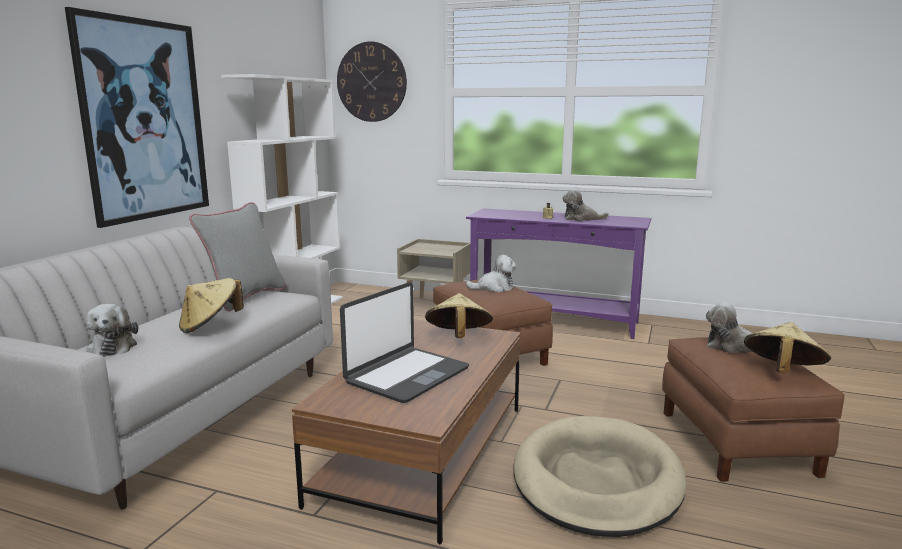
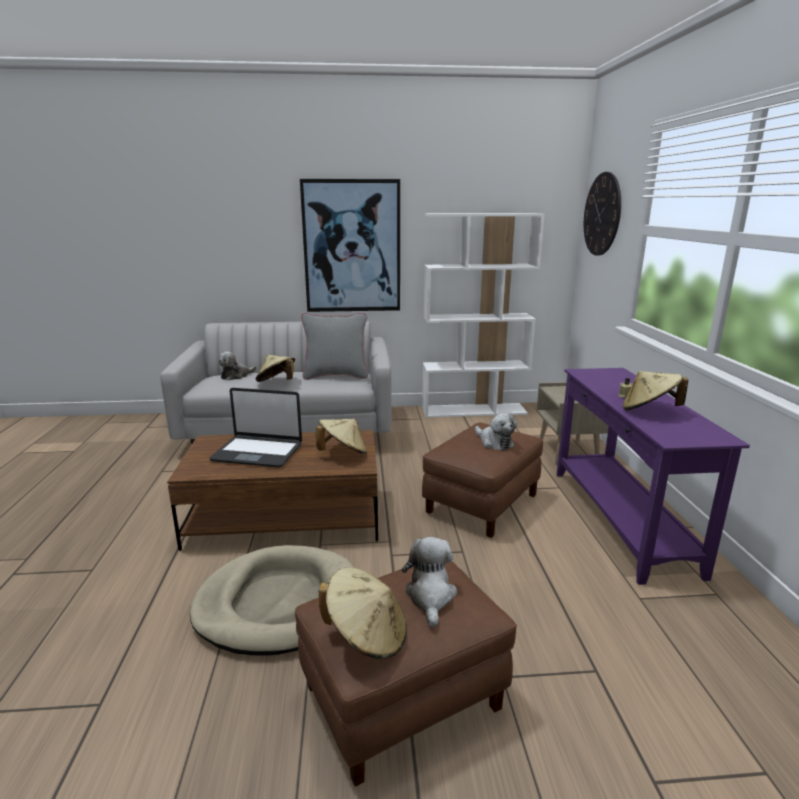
camera: 65 degrees right, 5 degrees up
(581, 219) = (649, 410): plush toy -> beige hat

